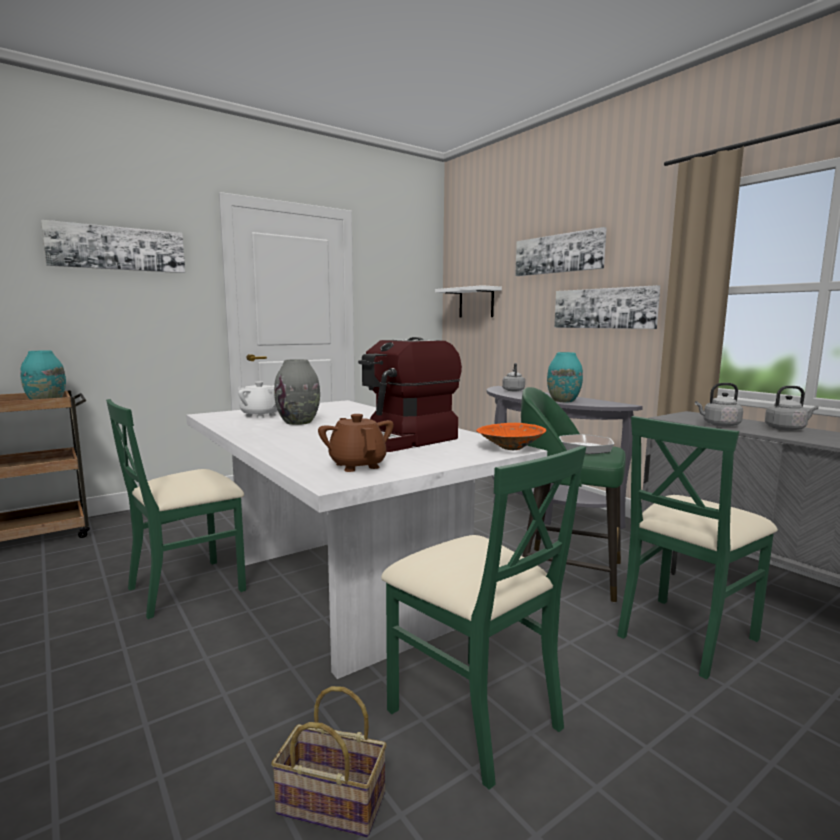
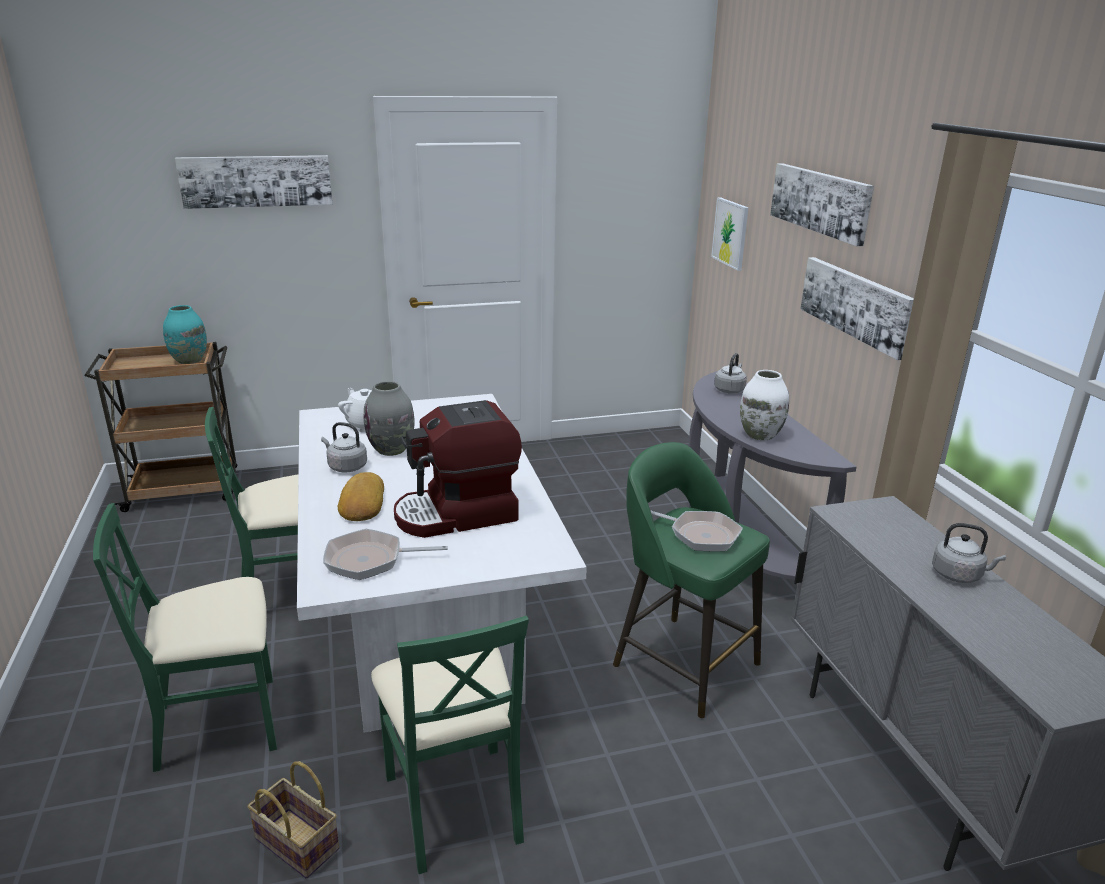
camera: 20 degrees right, 15 degrees up
(306, 443) = (361, 503): none -> bread
(357, 465) = (370, 560): brown teapot -> frying pan
(476, 302) = (730, 233): white shelf -> picture
(509, 448) = (550, 554): orange bowl -> none
(563, 401) = (759, 435): turquoise vase -> white vase
(685, 634) = (741, 781): green chair -> green chair (219, 723)
(719, 425) = (878, 546): grey kettle -> grey kettle (346, 467)

